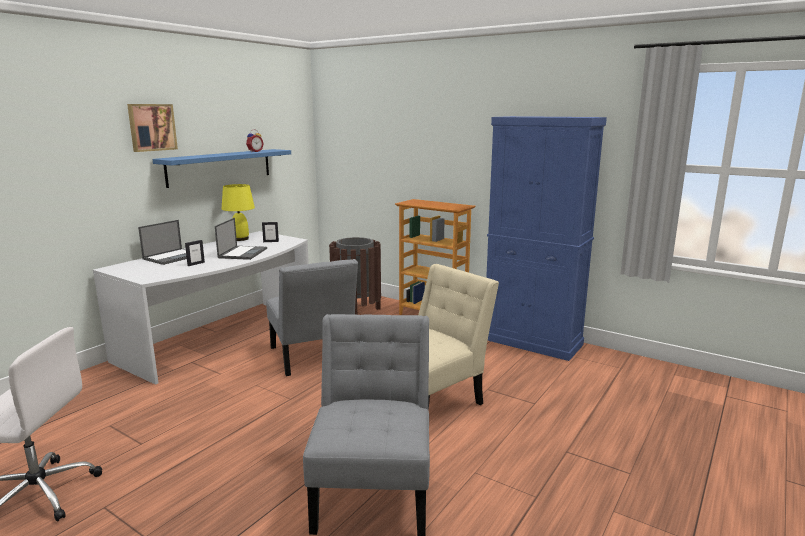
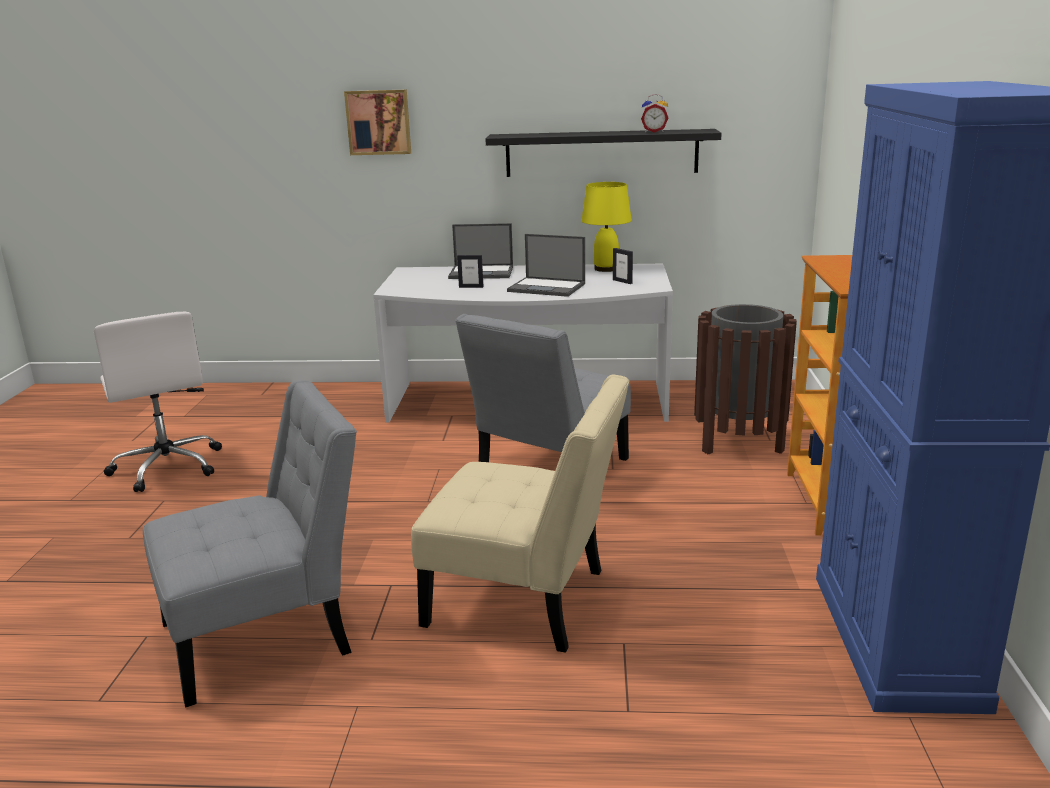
camera: 60 degrees right, 5 degrees up
(151, 127) = (493, 90): picture -> picture (379, 122)
(220, 167) = (601, 153): blue shelf -> black shelf
(243, 253) = (547, 287): laptop -> laptop turned 45 degrees clockwise

